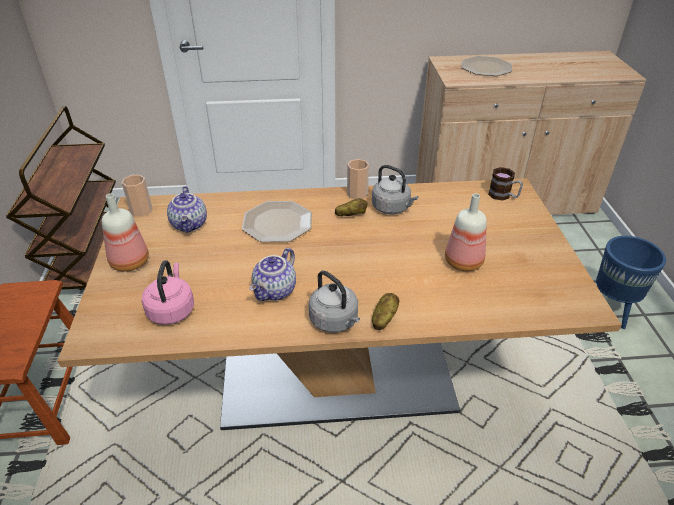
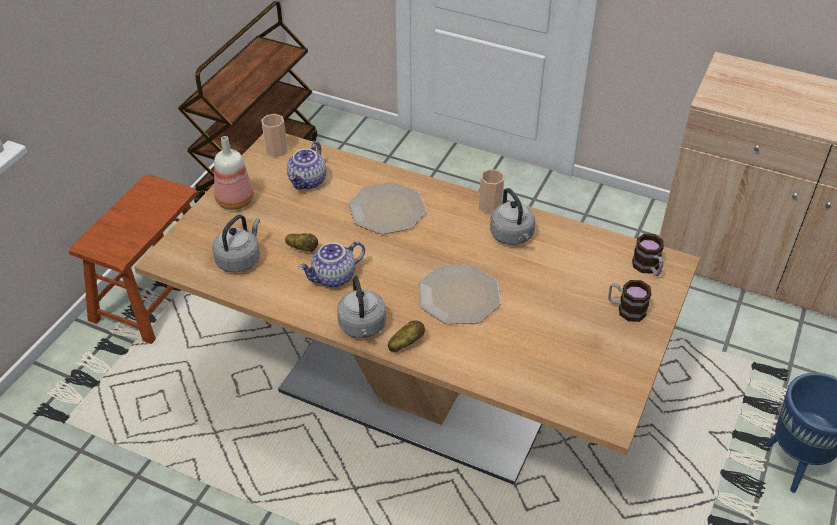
camera: 30 degrees right, 5 degrees up
(172, 310) = (240, 259): pink kettle -> grey kettle
(351, 215) = (464, 228): potato -> potato (303, 248)
(464, 263) = (531, 323): bottle -> none
(486, 67) = (774, 92): plate -> plate (459, 295)
(517, 227) = (626, 309): none -> mug

